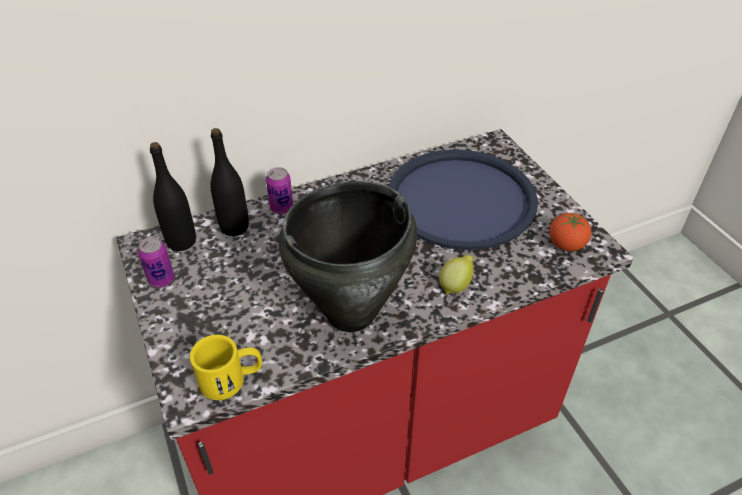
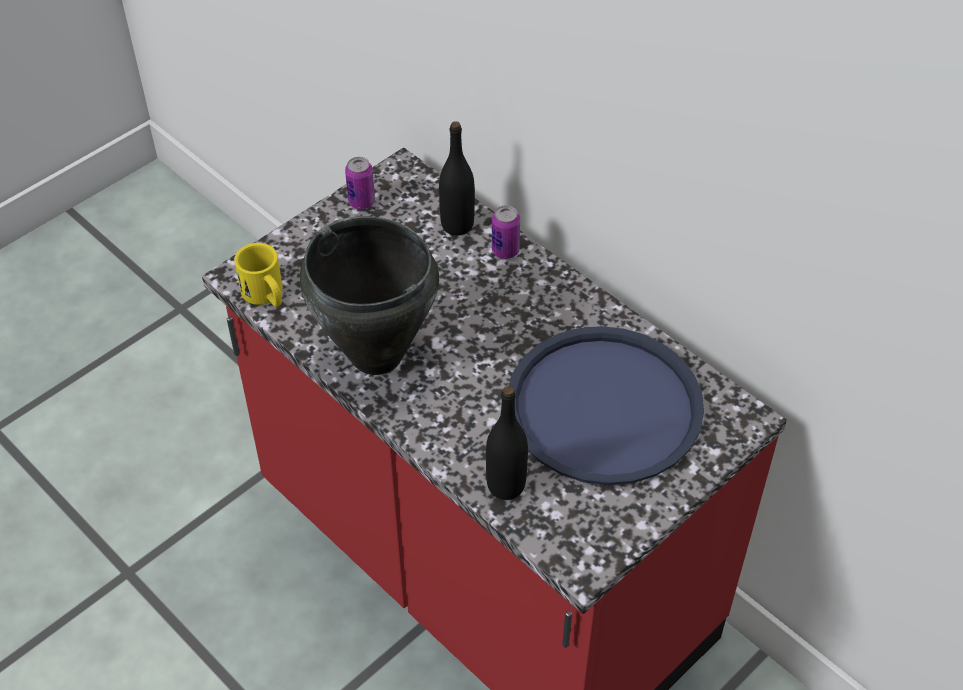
camera: 70 degrees right, 5 degrees up
(181, 242) = (417, 194): black bottle -> black bottle (506, 485)
(456, 285) = (453, 433): lemon -> none
(566, 245) = (571, 528): tomato -> none

